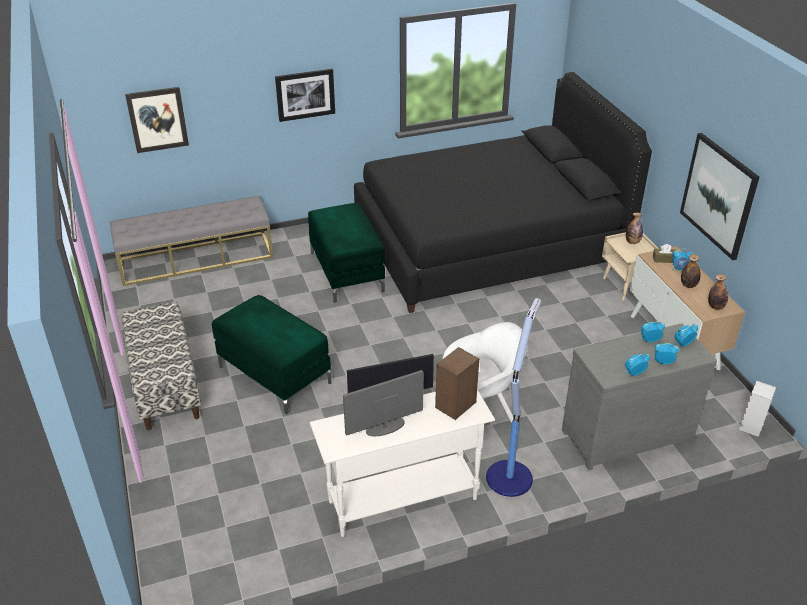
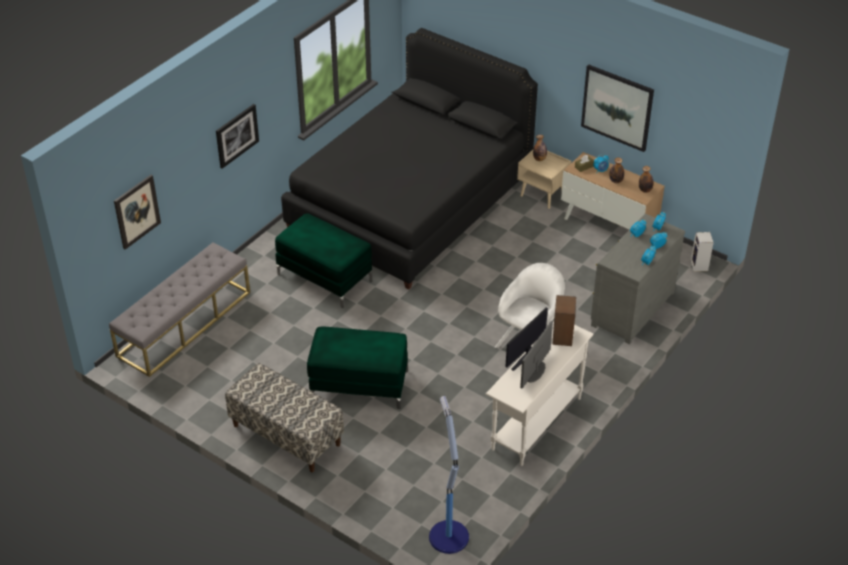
camera: 35 degrees left, 5 degrees up
(509, 476) = (587, 373): floor lamp -> floor lamp (448, 535)

